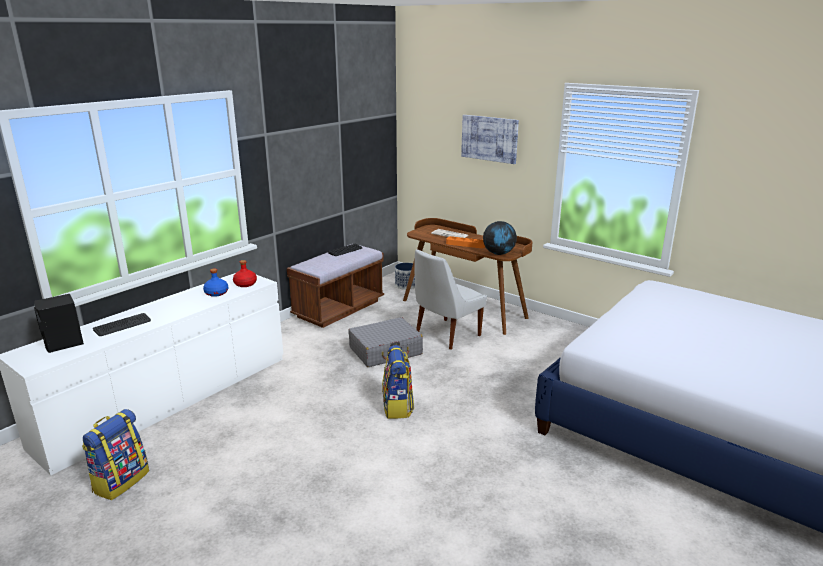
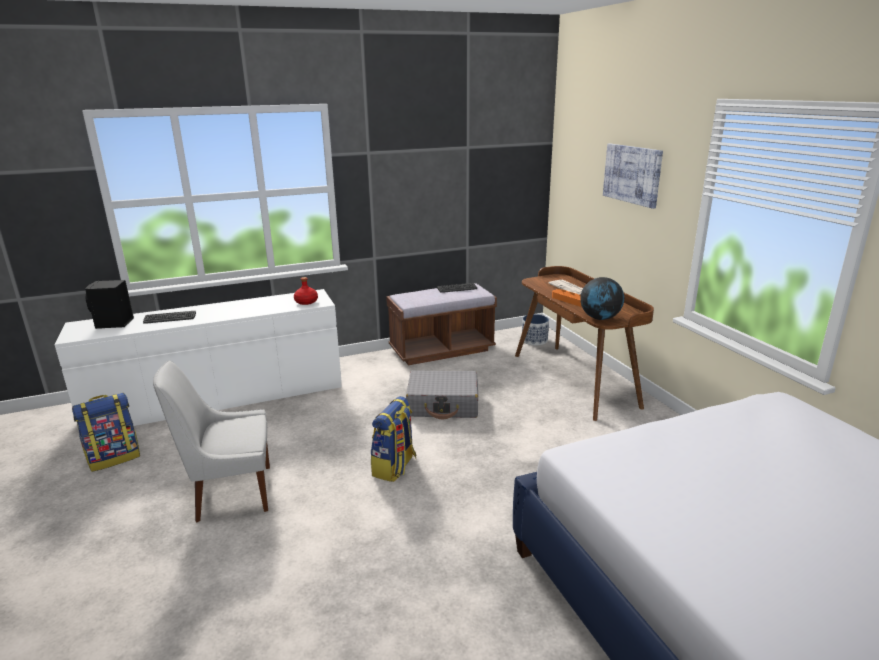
camera: 30 degrees right, 0 degrees up
(217, 293) = (273, 305): blue bottle -> none
(446, 335) = (524, 403): white chair -> white chair (230, 493)

